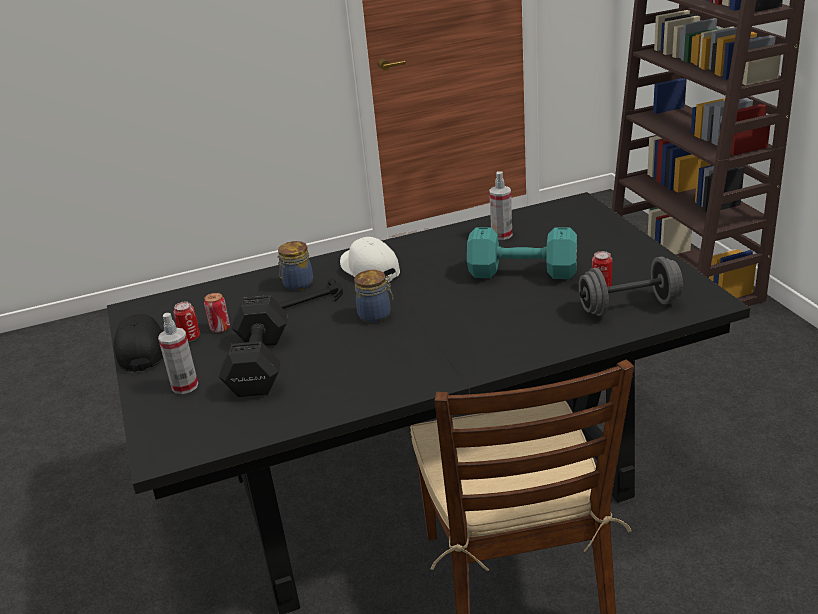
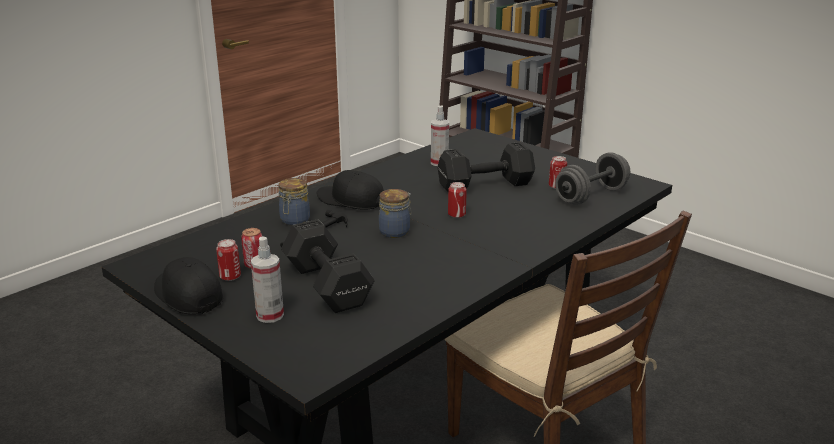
camera: 30 degrees left, 5 degrees down
(369, 269) = (350, 200): white cap -> black cap
(455, 305) = (456, 215): none -> can
(520, 272) = (483, 185): turquoise dumbbell -> black dumbbell

